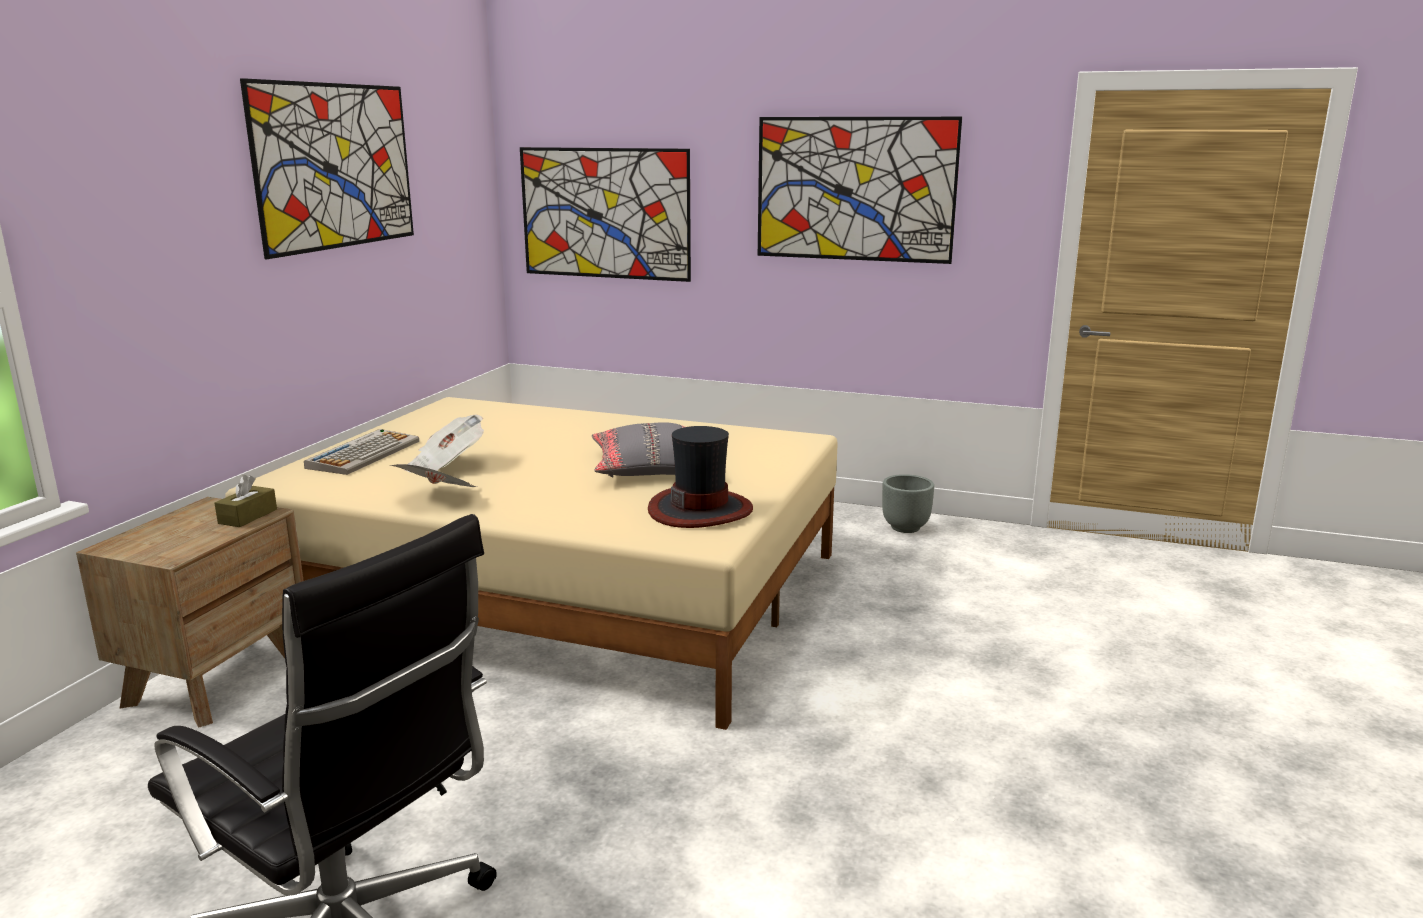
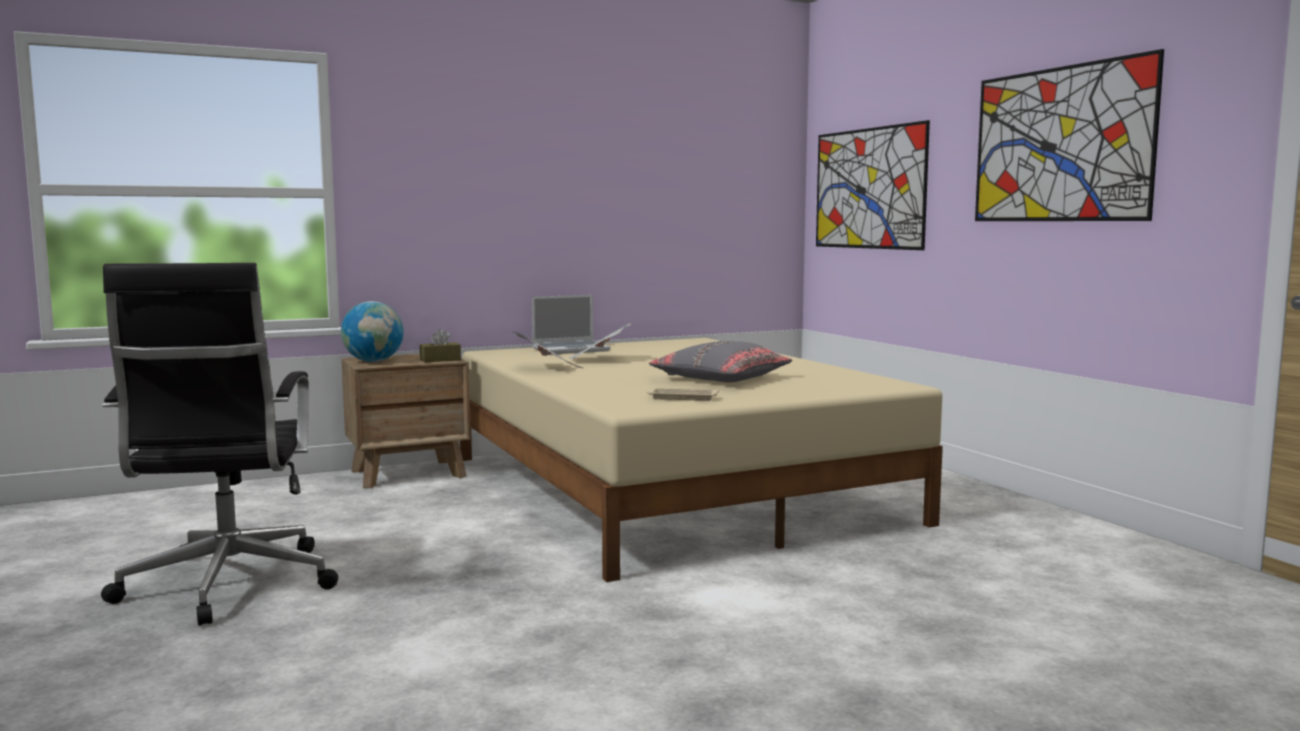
camera: 45 degrees right, 10 degrees down
(156, 546) = (373, 361): none -> globe
(336, 166) = (611, 138): picture -> none
(364, 454) = (571, 349): keyboard -> laptop
(700, 510) = (682, 398): hat -> beige tray
(906, 528) = (1068, 530): grey planter -> none

